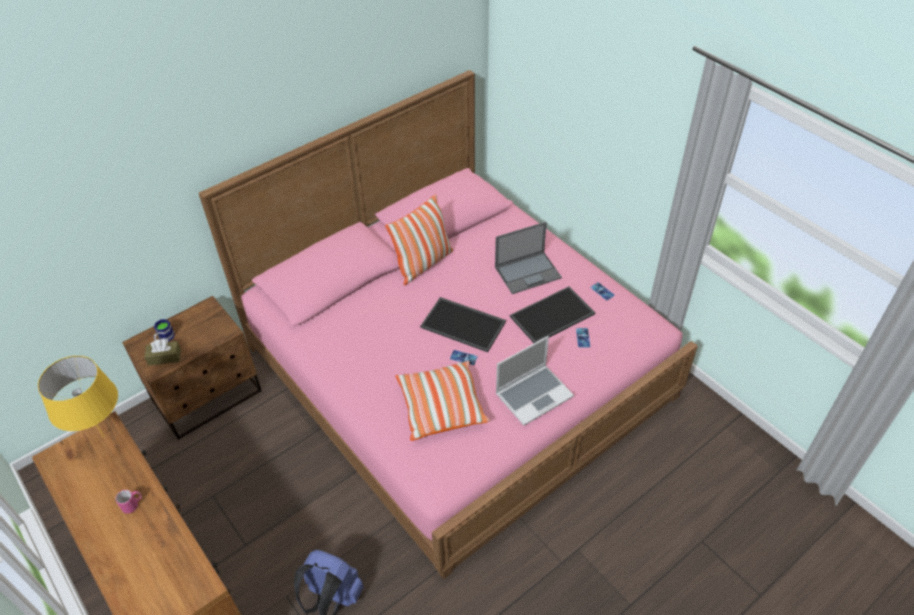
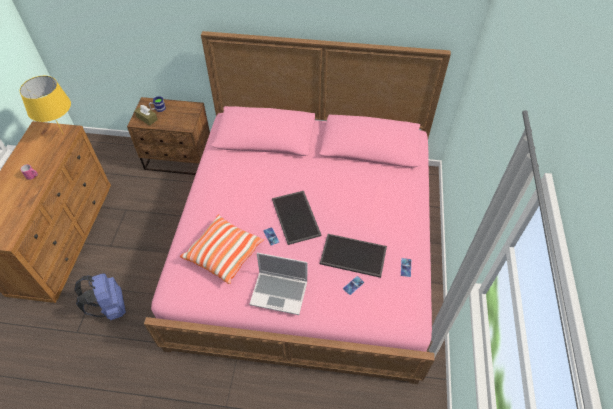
camera: 45 degrees right, 5 degrees up
(423, 264) = (321, 164): pillow -> none
(528, 272) = (374, 217): laptop -> none

